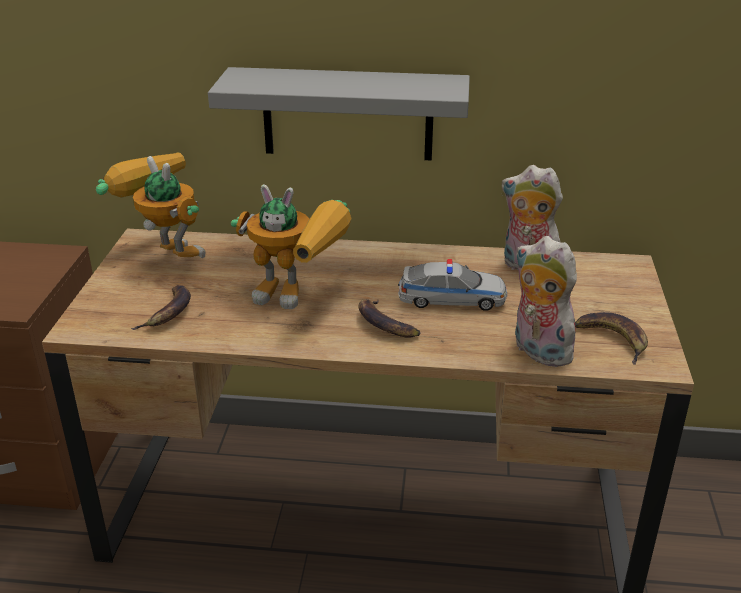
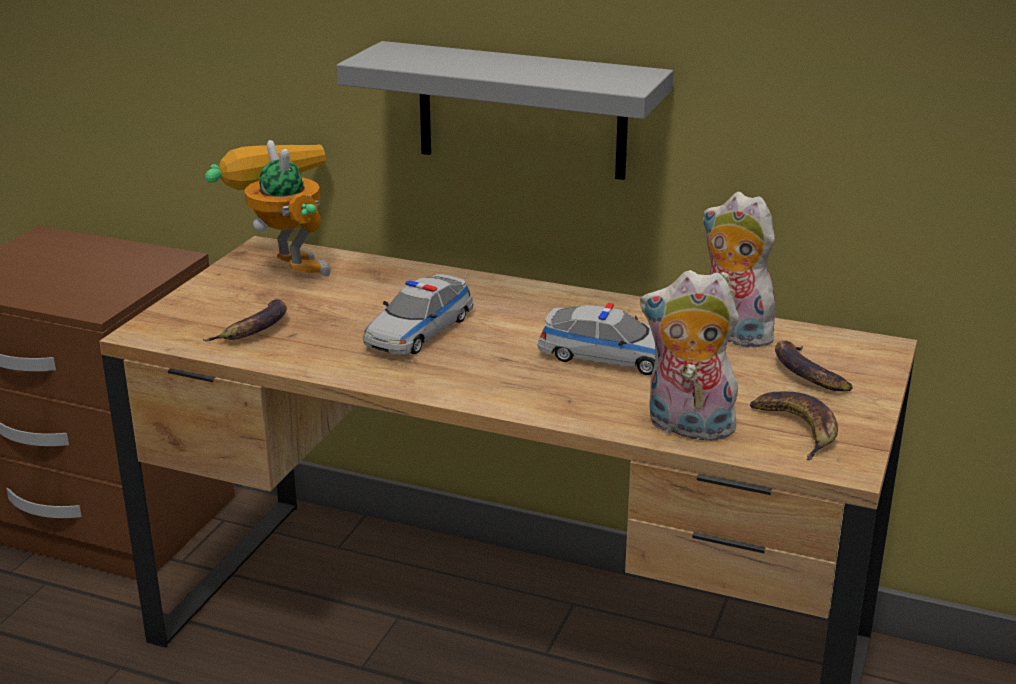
camera: 15 degrees right, 5 degrees down
(300, 296) = (419, 331): toy robot -> toy car
(384, 324) = (507, 373): banana -> banana (806, 373)
(537, 351) = (686, 428): plush toy -> plush toy turned 45 degrees counterclockwise

